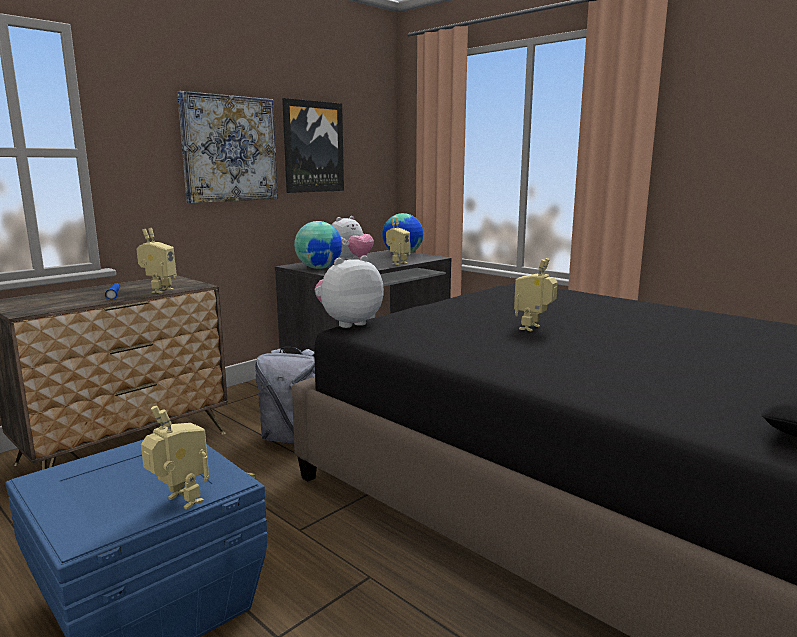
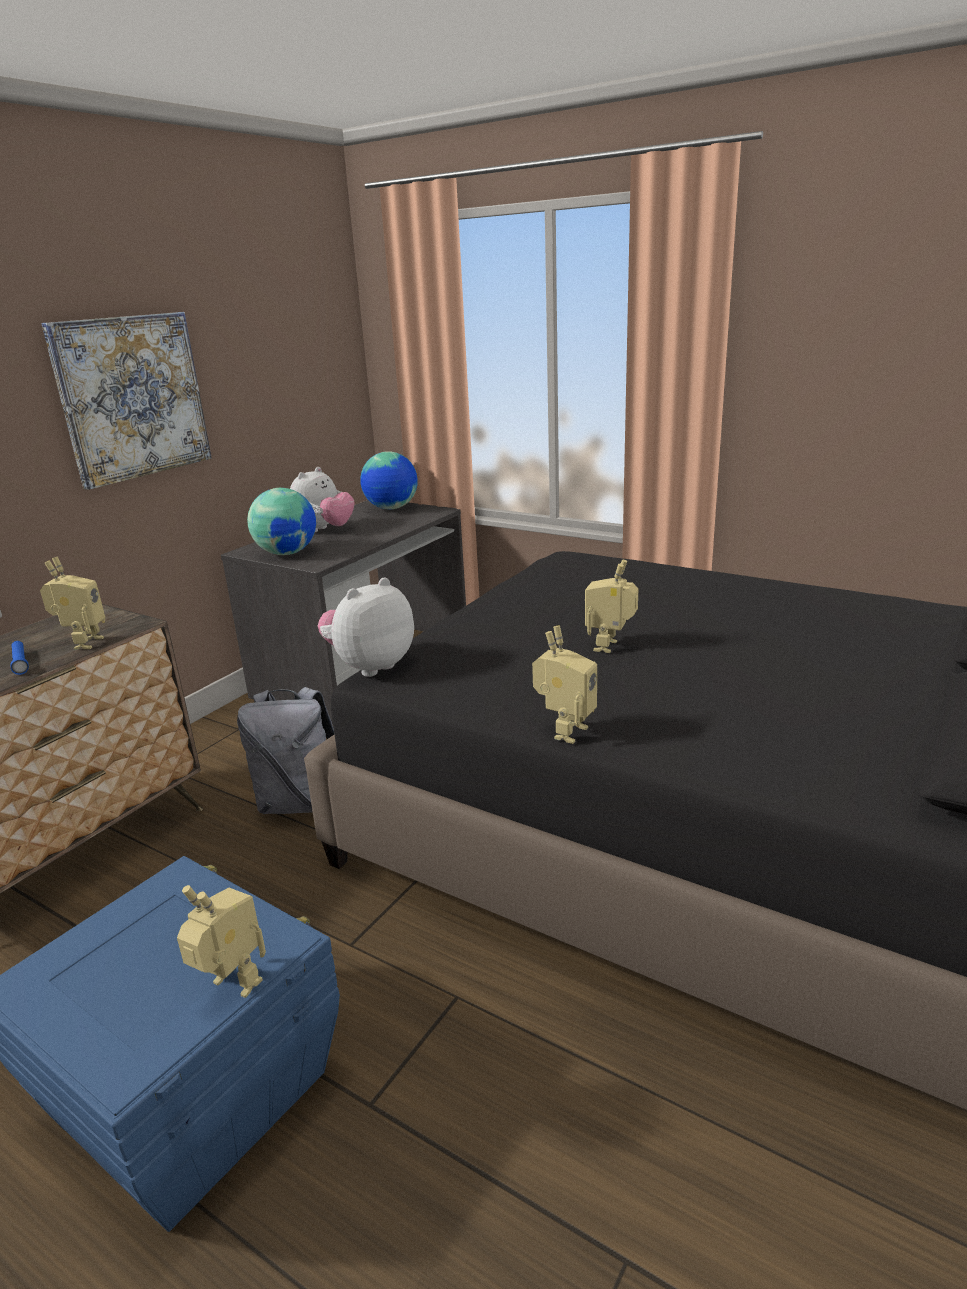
camera: 10 degrees left, 10 degrees up
(313, 147) = (249, 372): picture -> none
(397, 263) = (392, 530): toy robot -> toy robot (565, 731)

